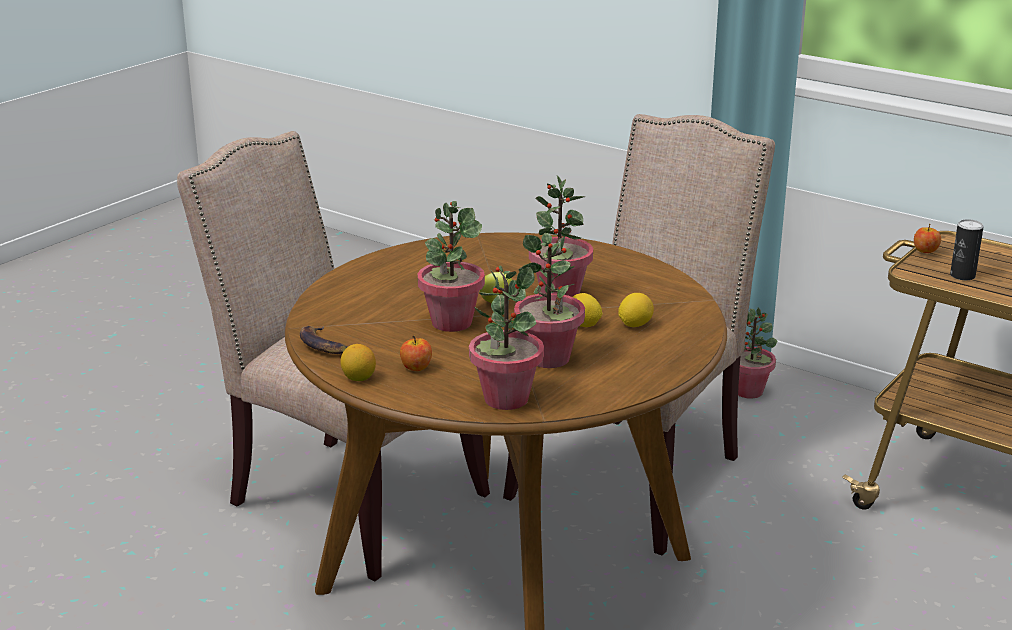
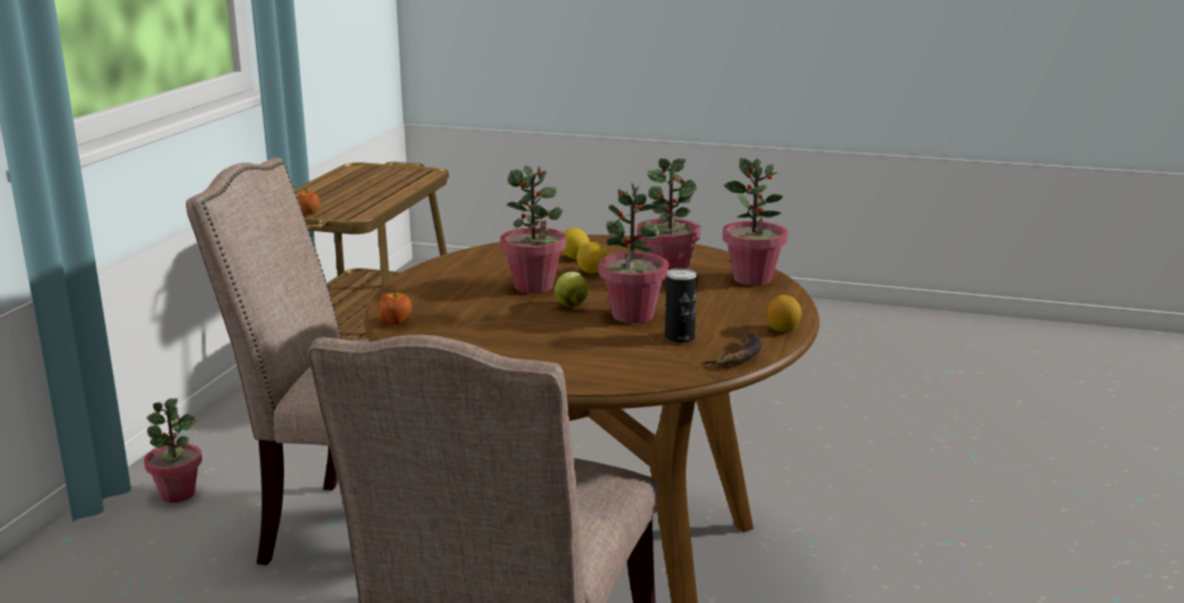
camera: 110 degrees left, 5 degrees down
(416, 367) = (737, 313): apple -> apple (396, 322)
(962, 276) = (355, 206): can -> can (679, 338)

